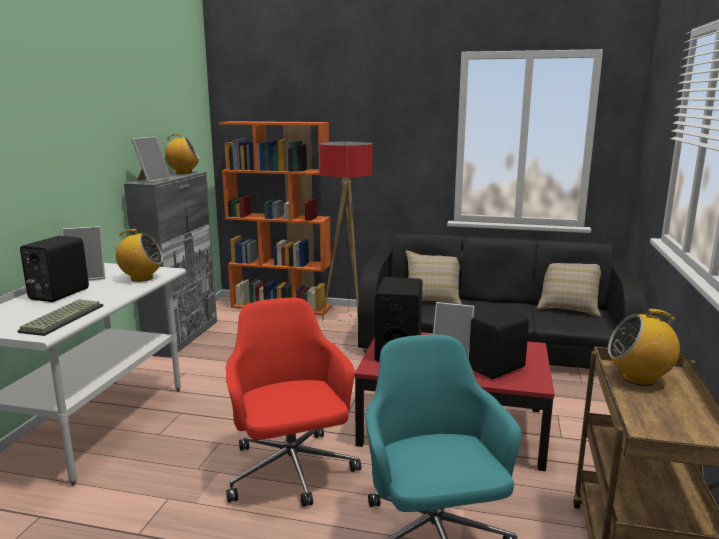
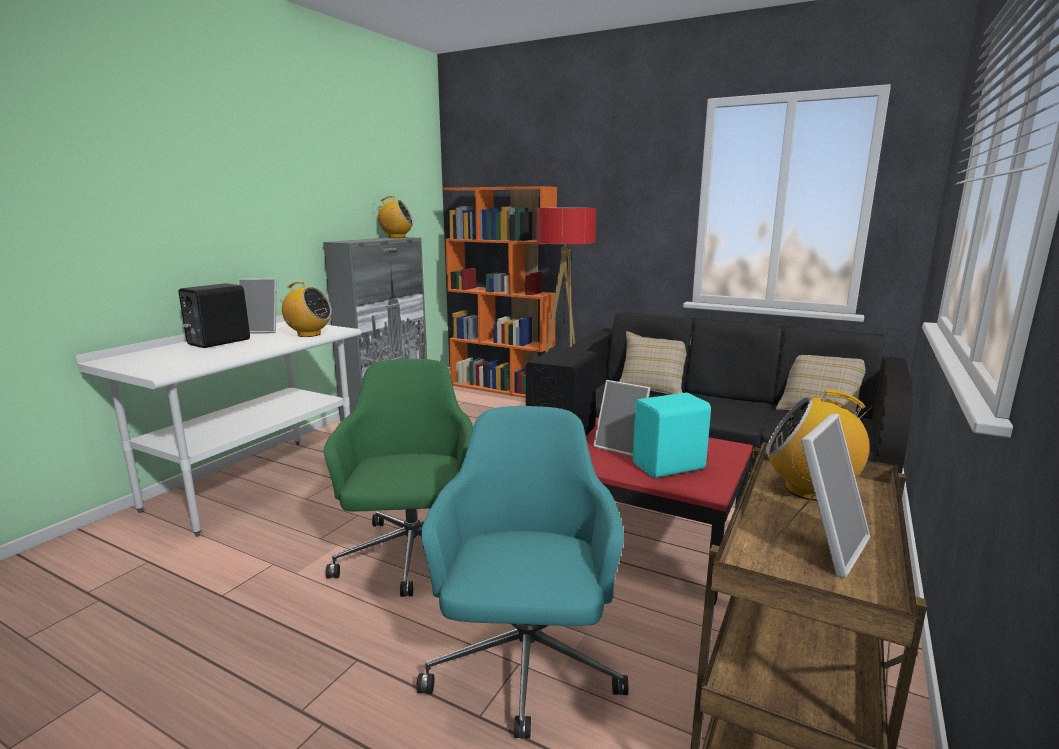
camera: 15 degrees right, 0 degrees up
(62, 318) = (195, 362): keyboard -> none
(152, 180) = (353, 241): picture frame -> picture frame (821, 546)
(291, 472) = (412, 556): red office chair -> green office chair
(498, 368) = (670, 467): black speaker -> turquoise speaker

